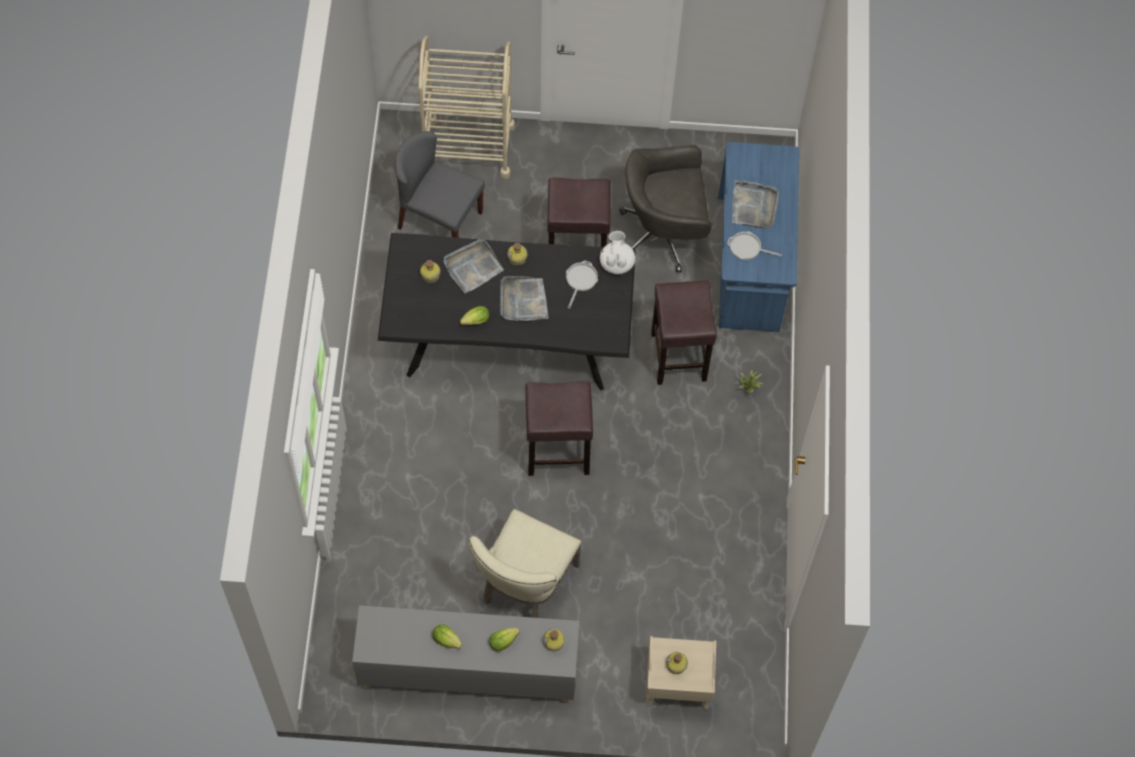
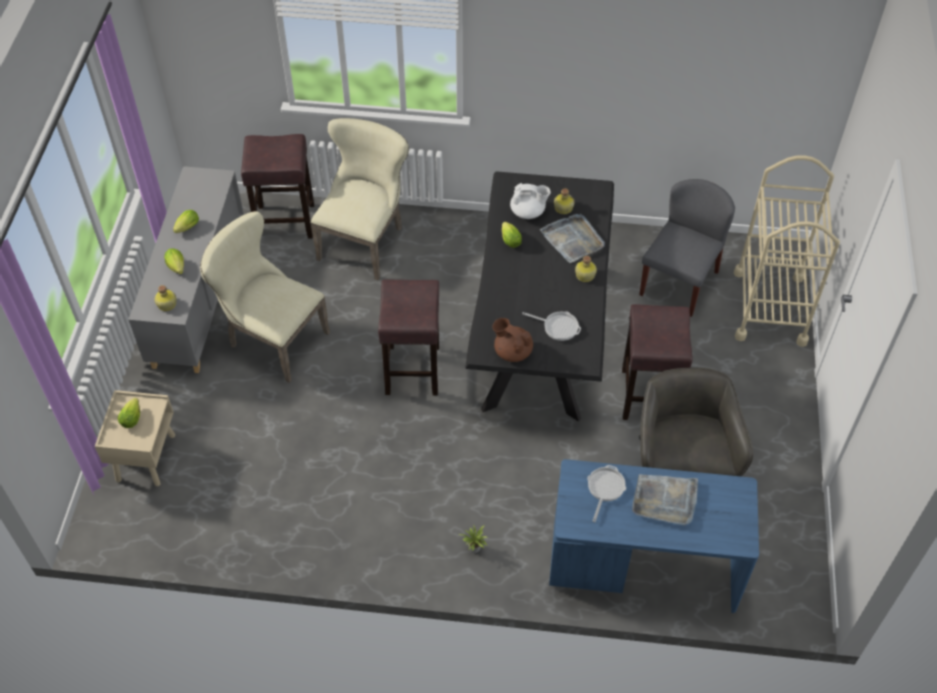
camera: 95 degrees right, 10 degrees down
(386, 510) = (365, 240): none -> beige chair
(523, 301) = (533, 278): grey tray -> none
(611, 317) = (512, 351): none -> brown teapot
(616, 263) = (580, 359): white teapot -> white teapot (528, 212)
(676, 666) = (132, 417): bottle -> lettuce
(679, 358) = (518, 483): brown stool -> brown stool (284, 222)

